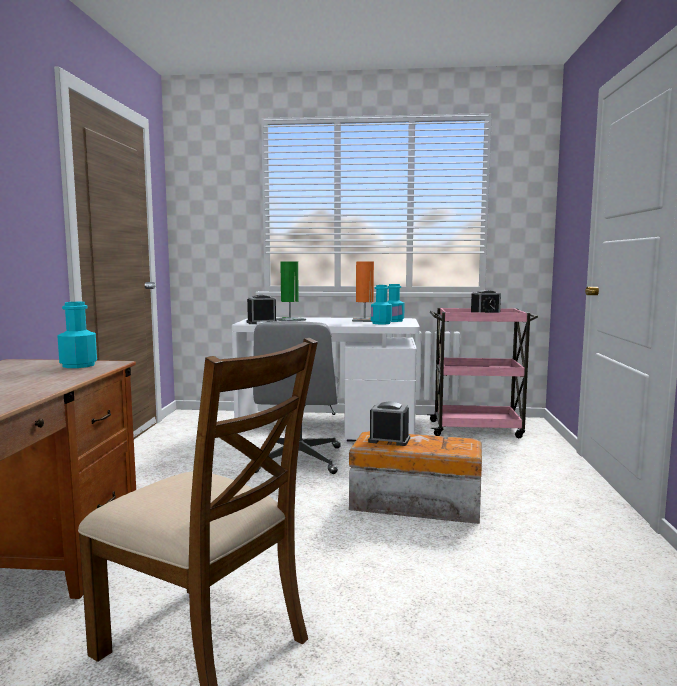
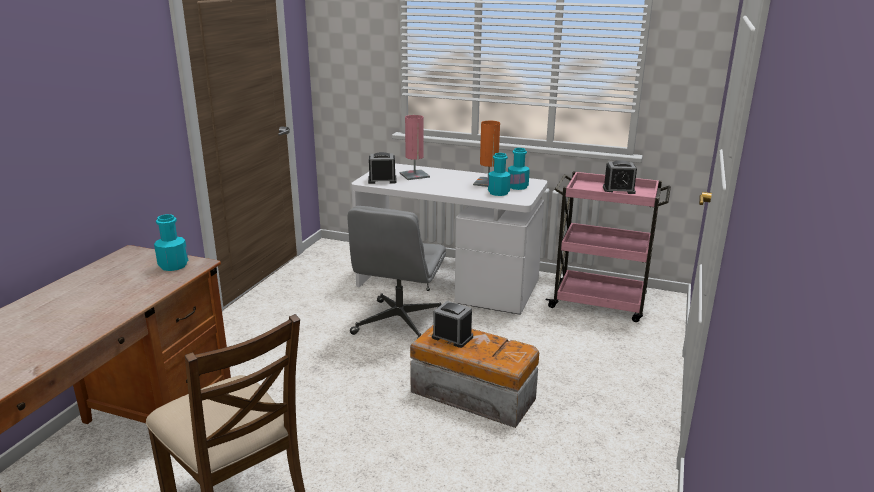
camera: 15 degrees right, 15 degrees up
(290, 320) = (414, 175): green table lamp -> pink table lamp

